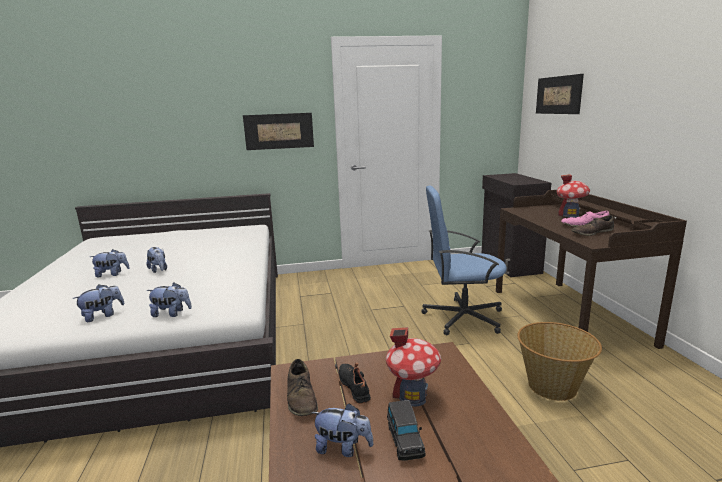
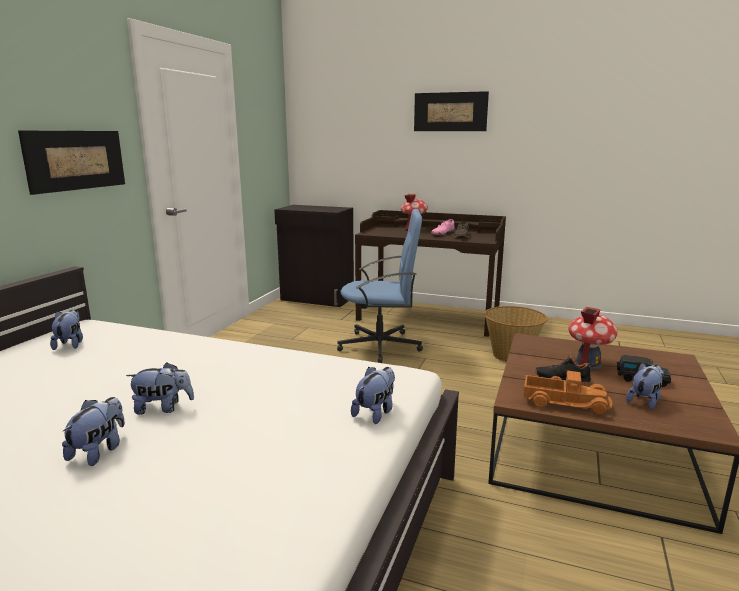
camera: 60 degrees left, 0 degrees up
(102, 315) = (313, 465): plush toy -> plush toy (70, 344)
(301, 397) = (564, 402): brown shoe -> toy truck
(462, 317) = (381, 346): blue office chair -> blue office chair turned 120 degrees counterclockwise
(558, 95) = (346, 123): picture -> picture (450, 112)

